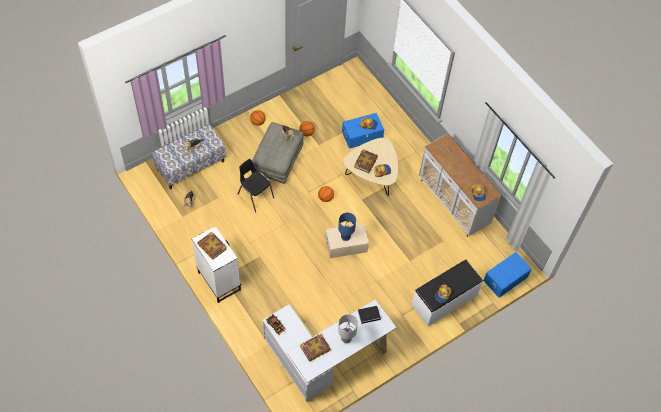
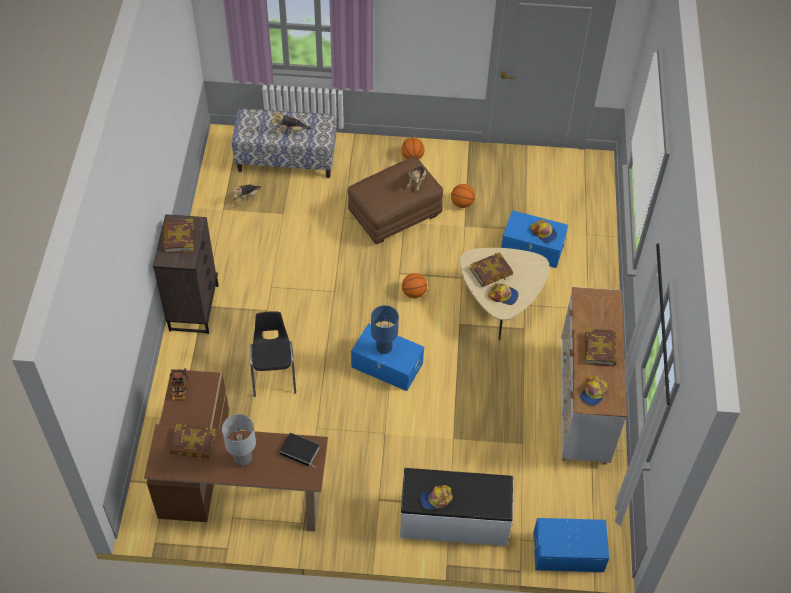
camera: 40 degrees right, 5 degrees down
(219, 281) = (194, 307): white dresser -> brown dresser
(255, 196) = (329, 238): black chair -> black chair (274, 374)
(277, 161) = (394, 214): grey ottoman -> brown ottoman
(324, 357) = (230, 482): white desk -> brown desk
(346, 245) = (387, 366): beige storage box -> blue storage box
(463, 170) = (600, 349): none -> book

